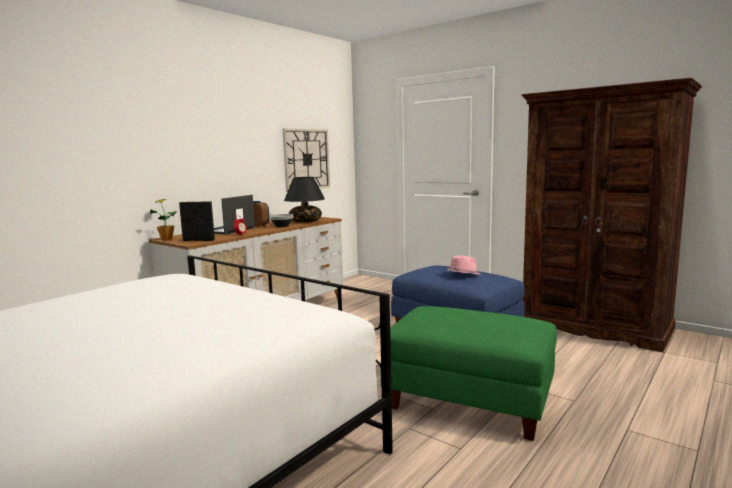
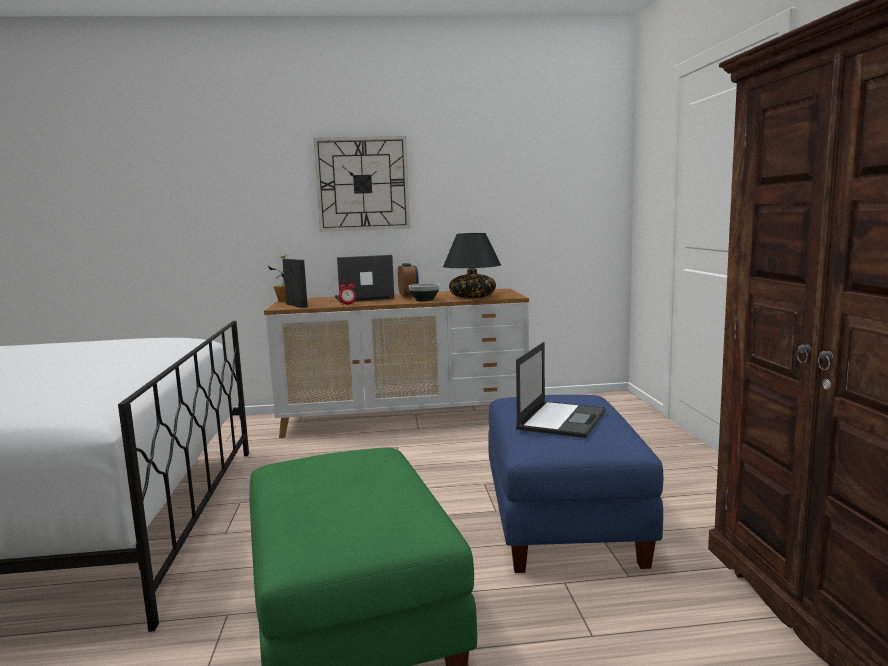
camera: 45 degrees right, 0 degrees up
(306, 159) = (526, 208): wall clock -> wall clock (362, 184)
(463, 275) = (562, 419): pink hat -> laptop

